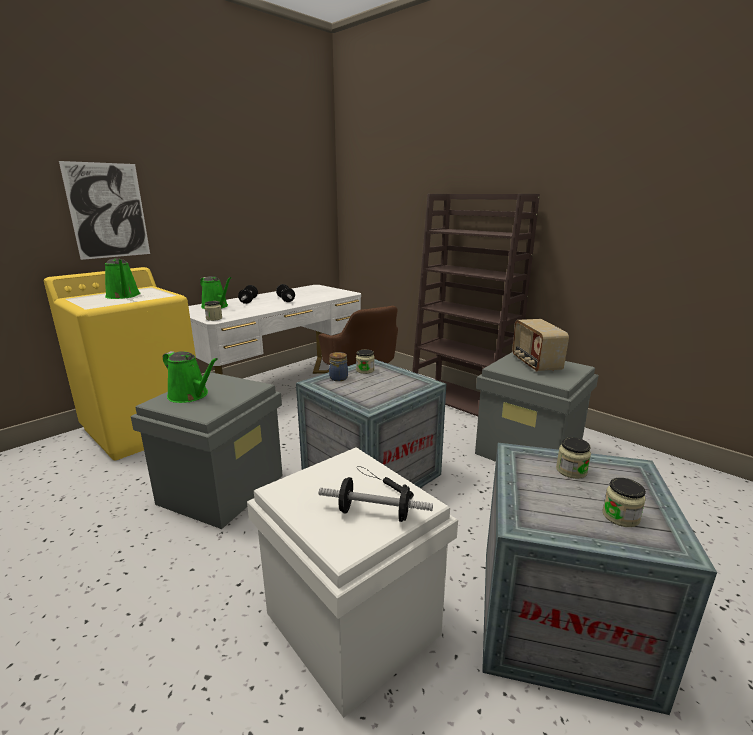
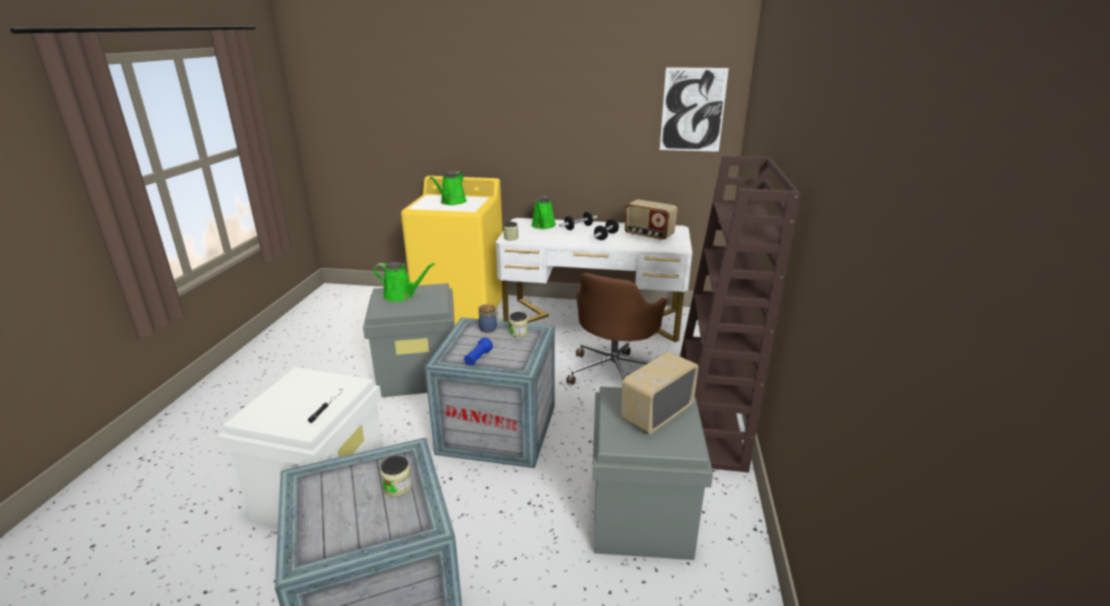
camera: 55 degrees right, 5 degrees up
(108, 211) = (478, 129): picture -> picture (692, 110)
(190, 395) = (401, 295): green watering can -> green watering can turned 75 degrees counterclockwise
(311, 292) = (648, 235): none -> radio
(374, 513) = (286, 415): dumbbell -> none
(386, 393) = (478, 358): none -> blue flashlight
(620, 516) = (333, 525): jar -> none

